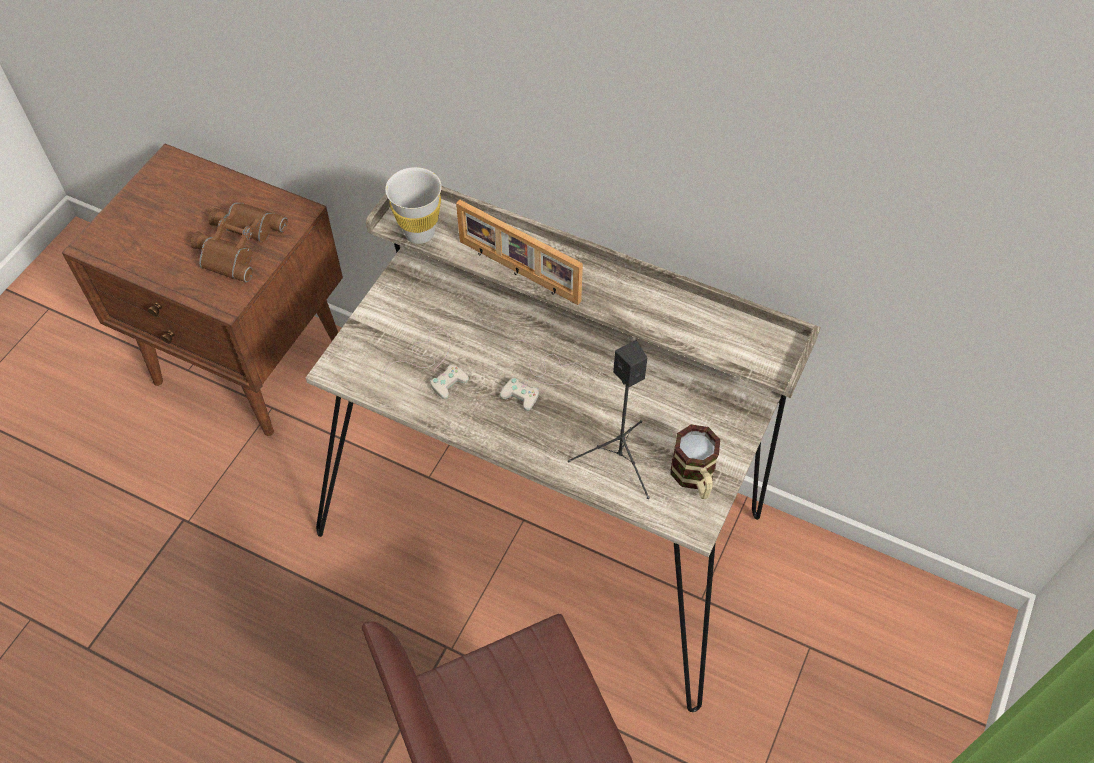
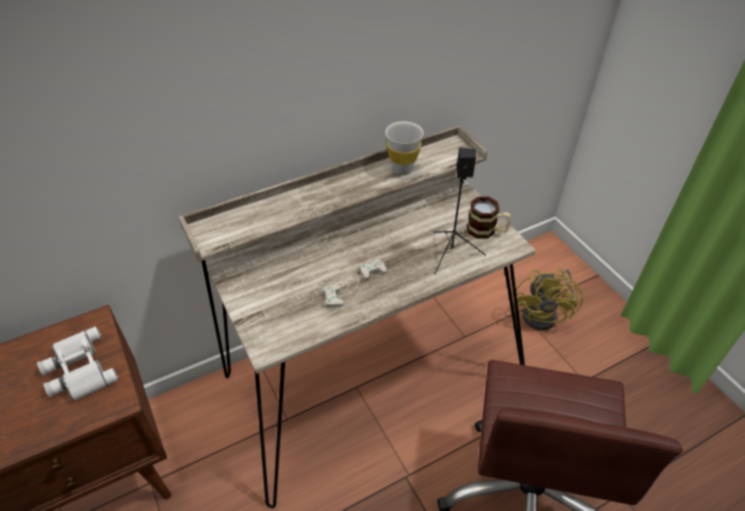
camera: 55 degrees left, 10 degrees down
(237, 244) = (78, 370): brown binoculars -> white binoculars
(419, 233) = (231, 236): white cup -> white cup (402, 169)
(518, 272) = (308, 210): picture frame -> none
(832, 684) = (545, 314): none -> yellow fan

